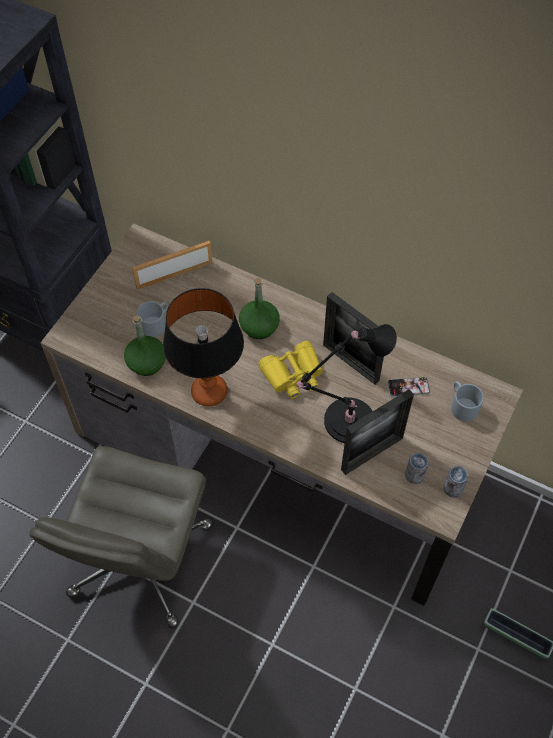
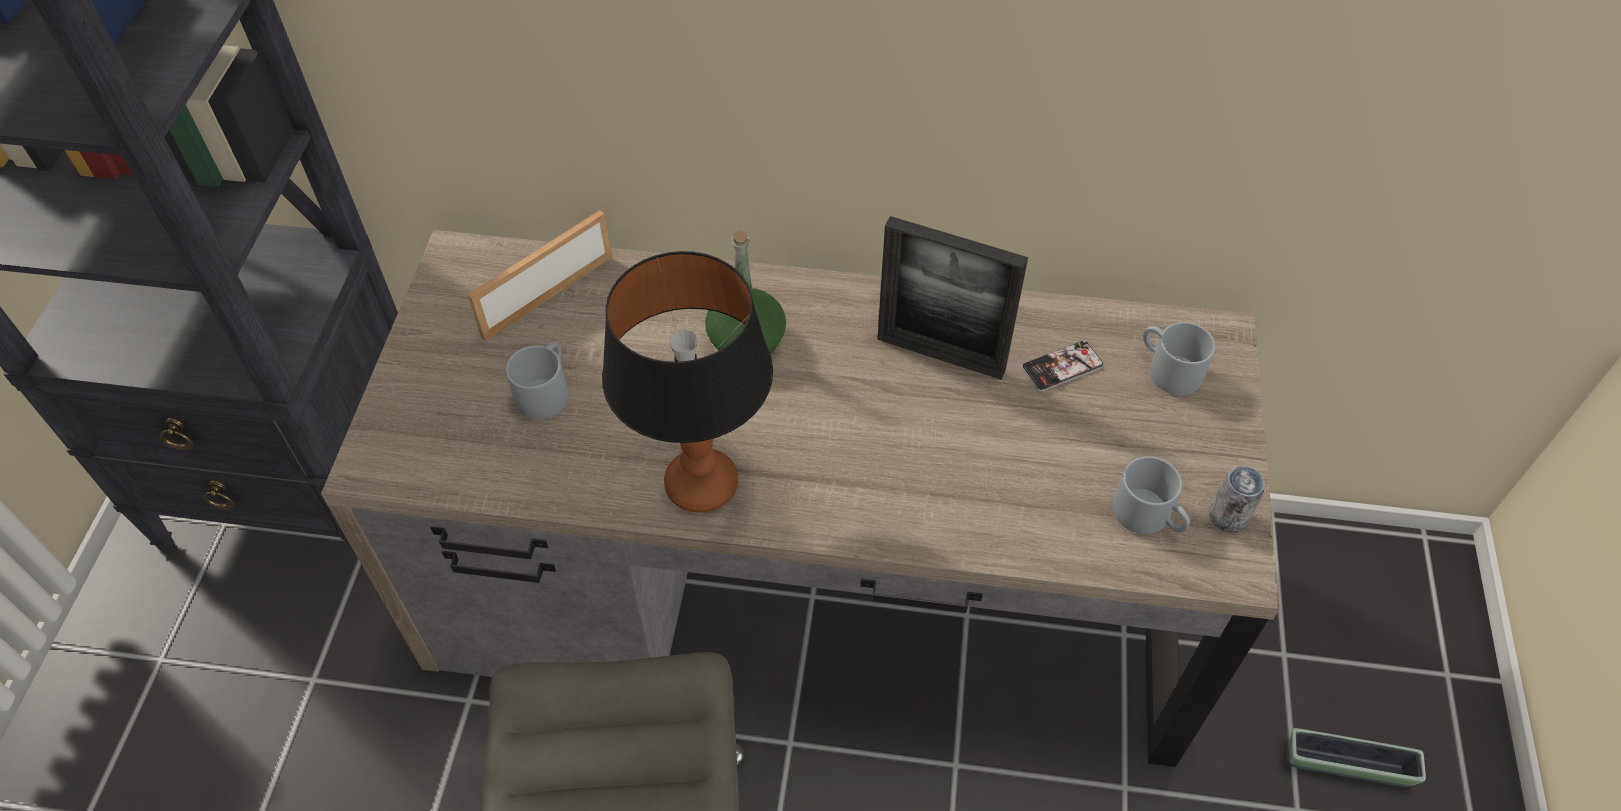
camera: 20 degrees left, 5 degrees down
(146, 363) = (555, 467): green bottle -> none
(293, 375) = (846, 406): yellow binoculars -> none
(344, 422) = (979, 460): black table lamp -> none
(372, 454) = (1055, 501): picture frame -> none
(414, 475) = (1150, 516): can -> grey mug

